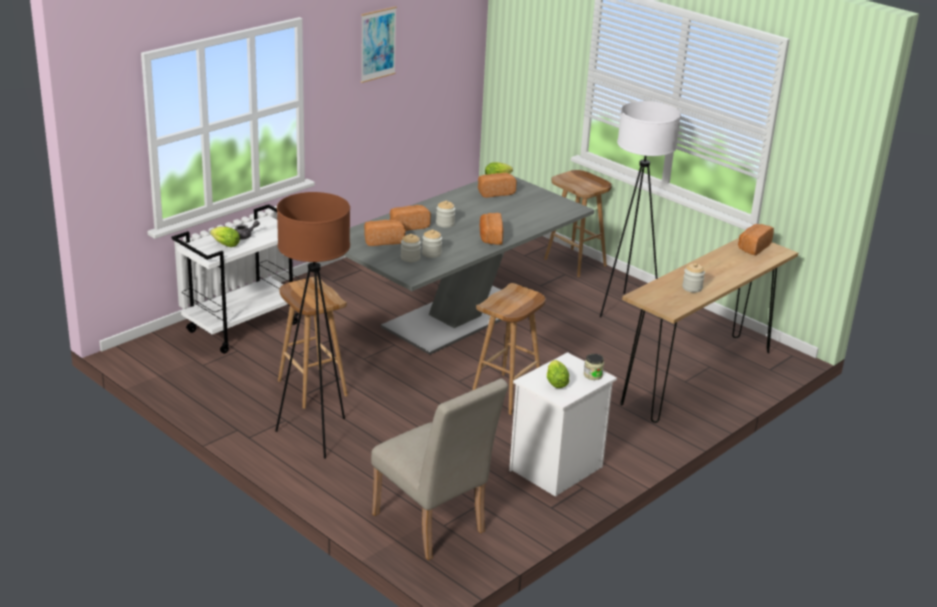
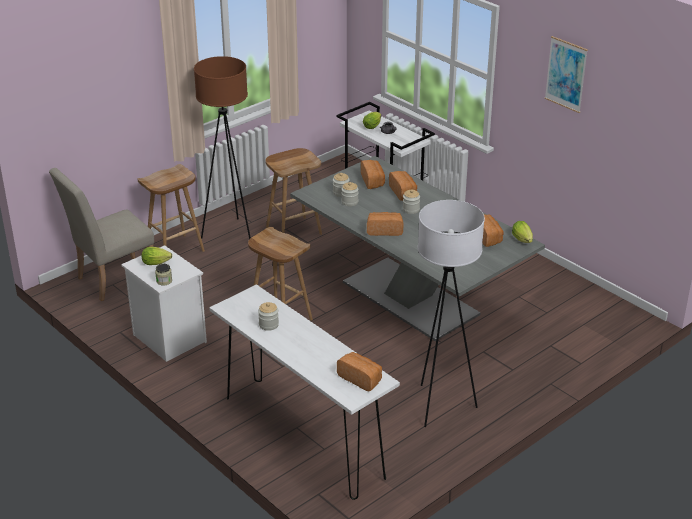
camera: 95 degrees right, 5 degrees up
(576, 262) = (542, 380): brown stool -> brown stool (174, 251)
(697, 378) = (303, 437): brown console table -> white console table

